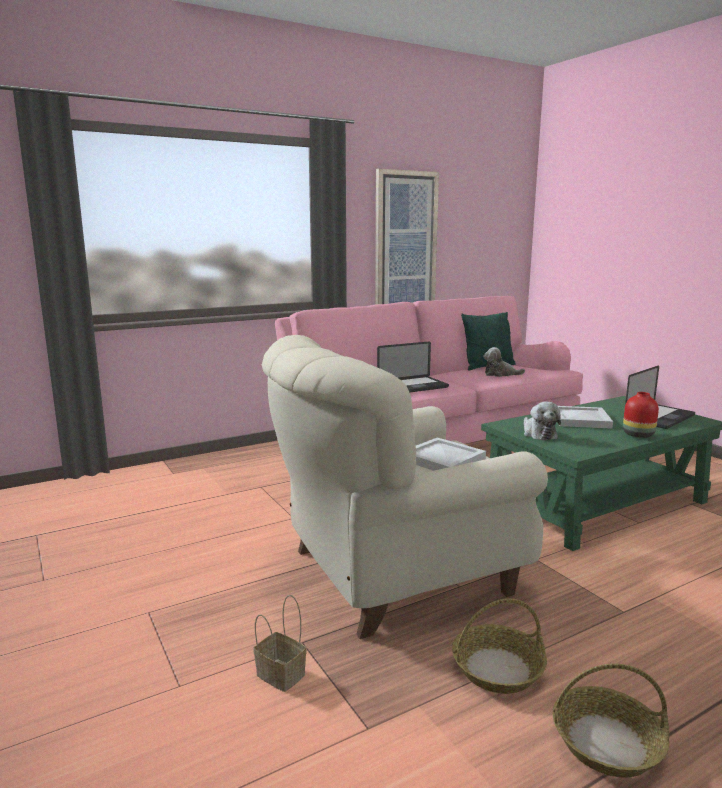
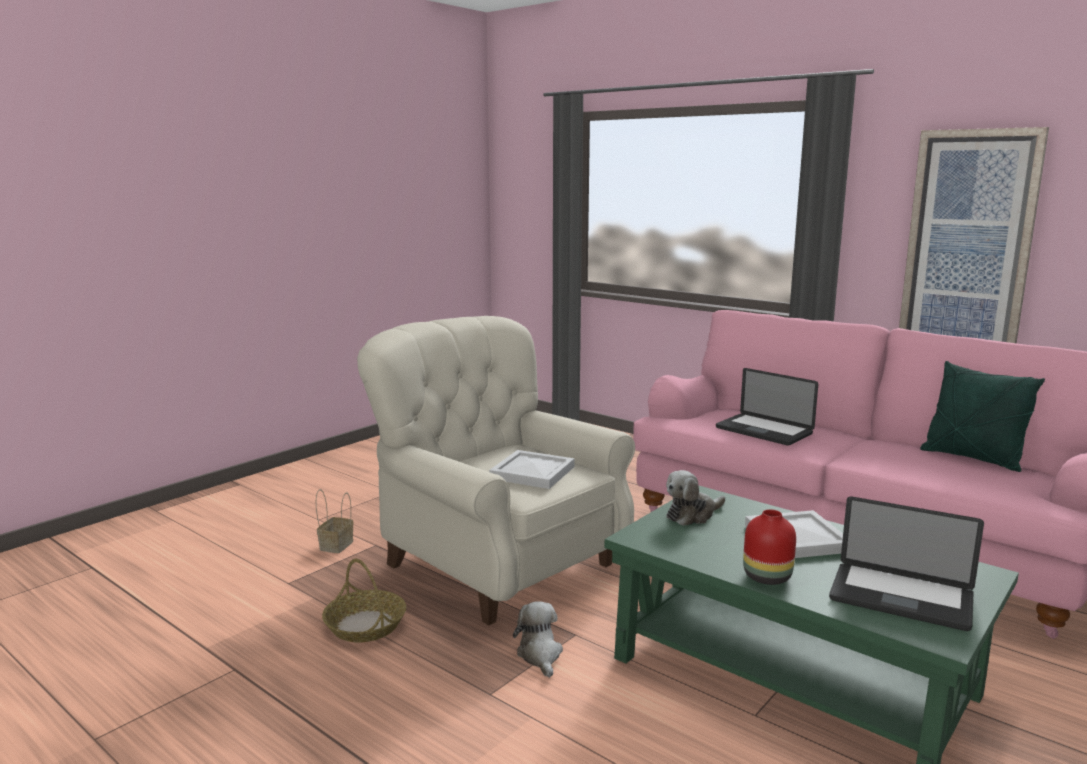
camera: 70 degrees right, 0 degrees up
(500, 374) = (925, 467): plush toy -> plush toy (540, 655)
(606, 743) = (282, 680): basket -> none

